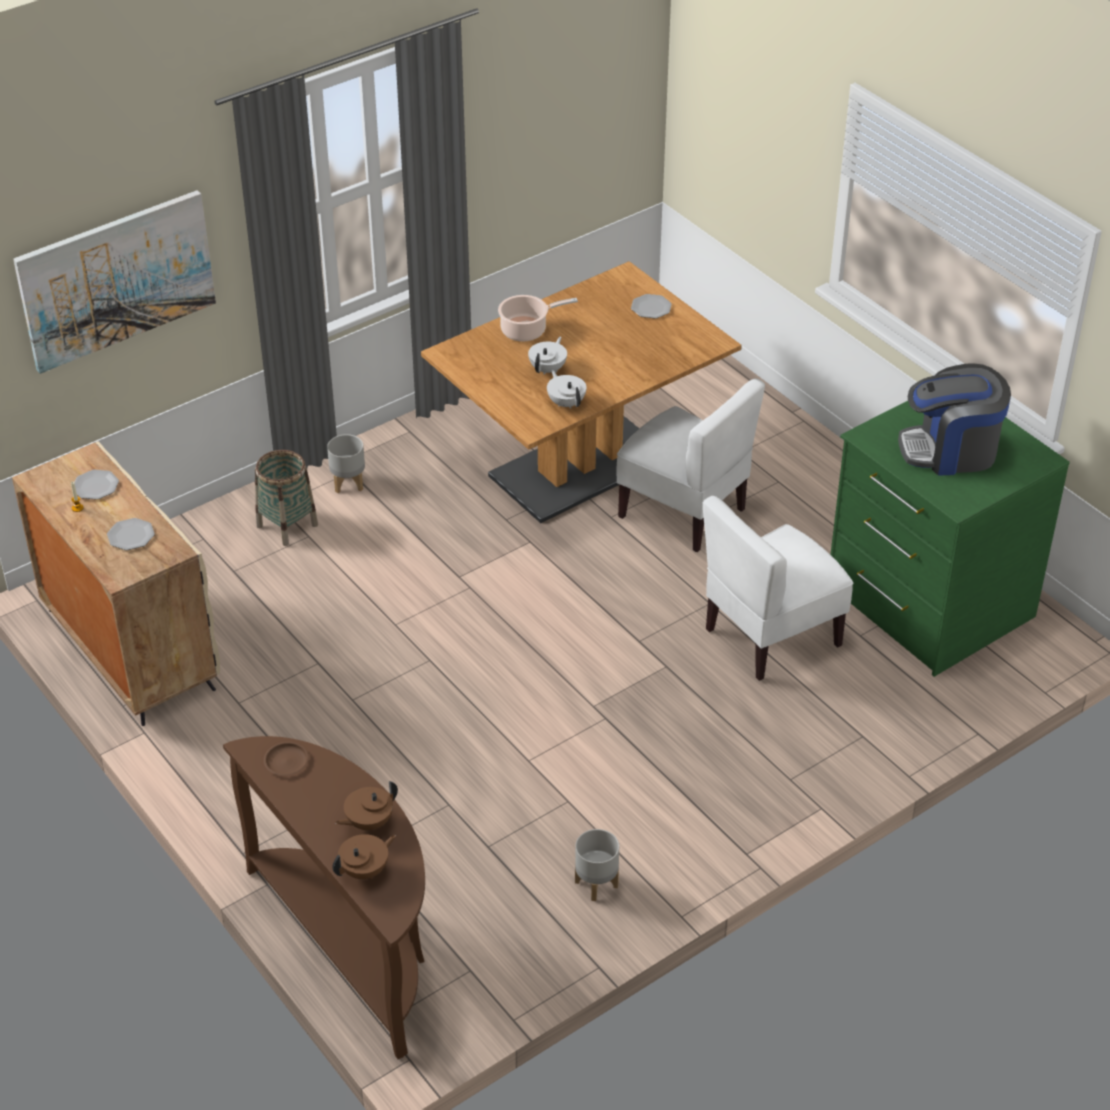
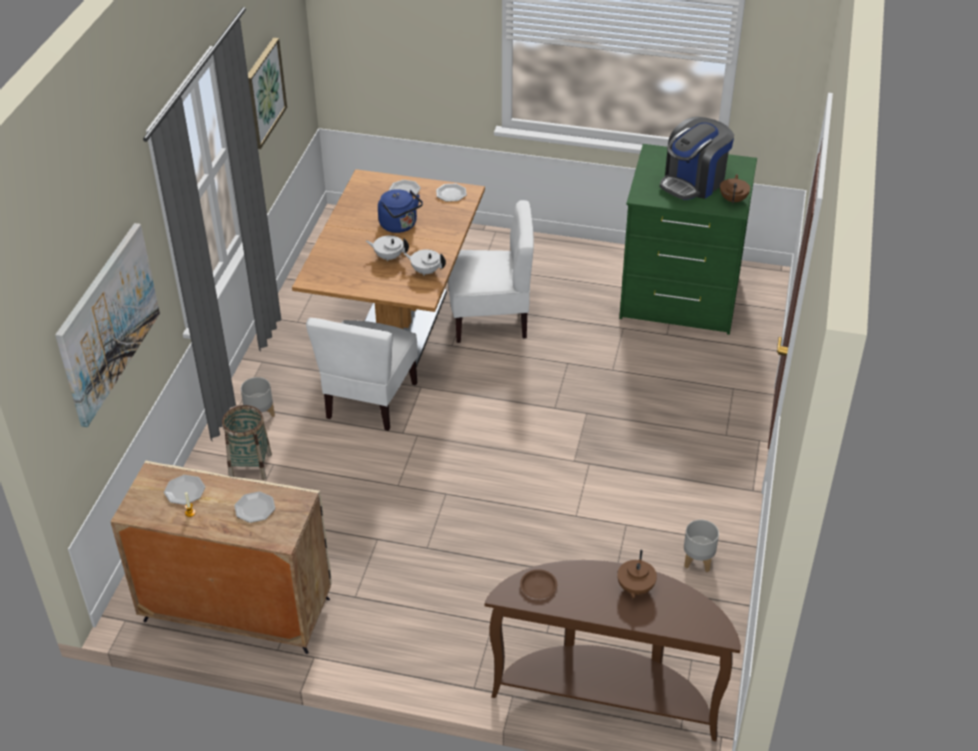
camera: 40 degrees left, 0 degrees up
(365, 870) = (670, 618): brown teapot -> brown teapot (733, 199)
(527, 330) = (345, 240): cooking pot -> none
(528, 122) = (263, 92): none -> picture
(548, 369) = (388, 257): white teapot -> white teapot turned 60 degrees counterclockwise
(599, 343) = (400, 225): none -> blue kettle
(694, 335) = (451, 194): none -> plate
(771, 636) = (622, 362): white chair -> white chair (370, 401)

